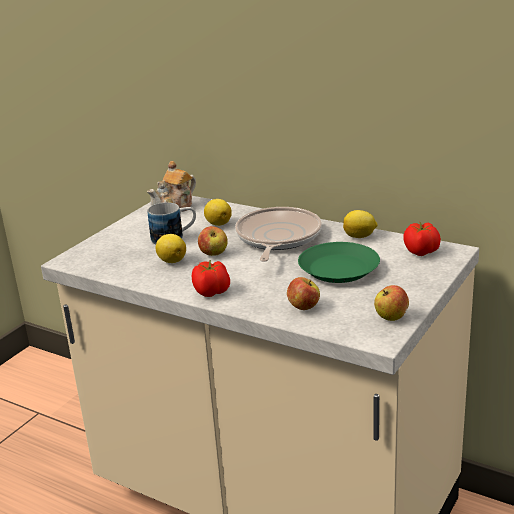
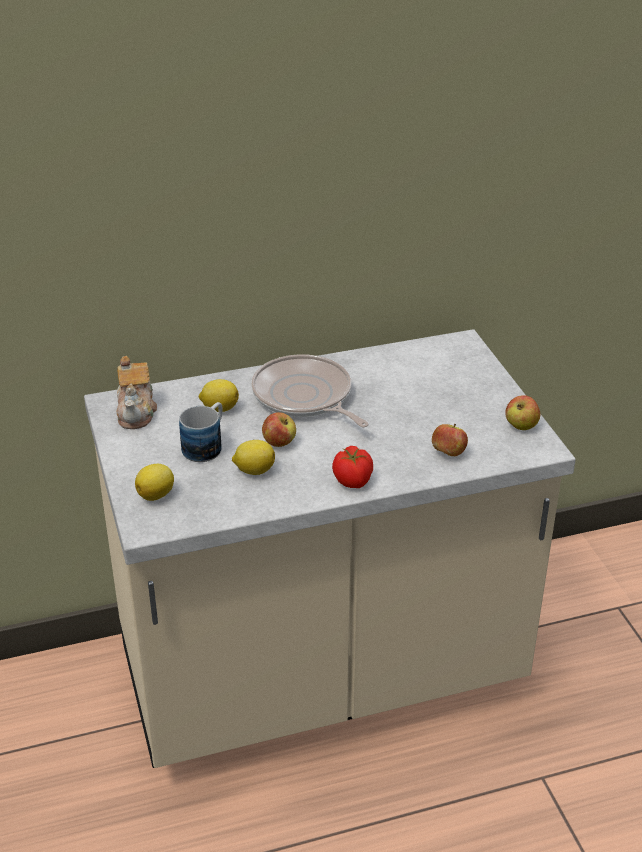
camera: 50 degrees left, 10 degrees up
(339, 269) = (411, 402): green plate -> none
(360, 236) = (371, 361): lemon -> lemon (157, 495)
(421, 252) = (443, 354): tomato -> none

